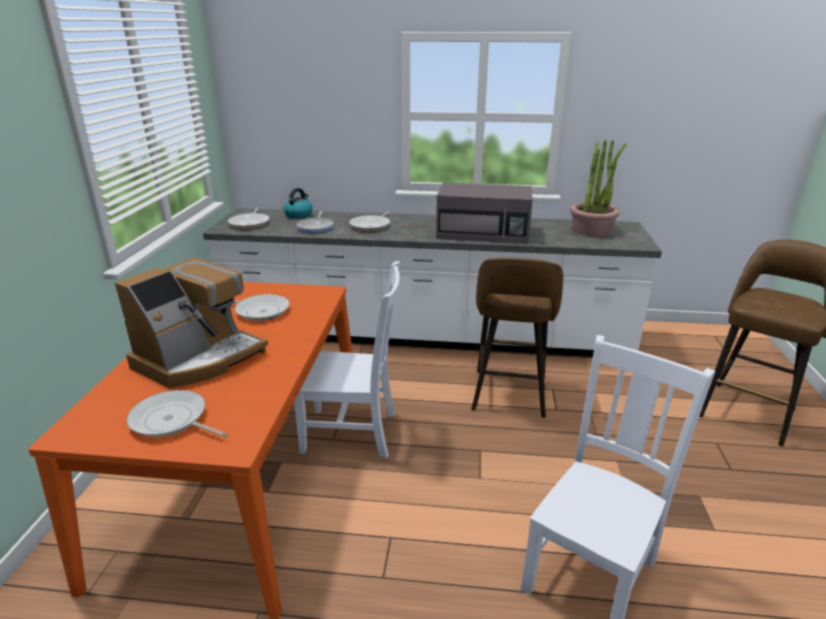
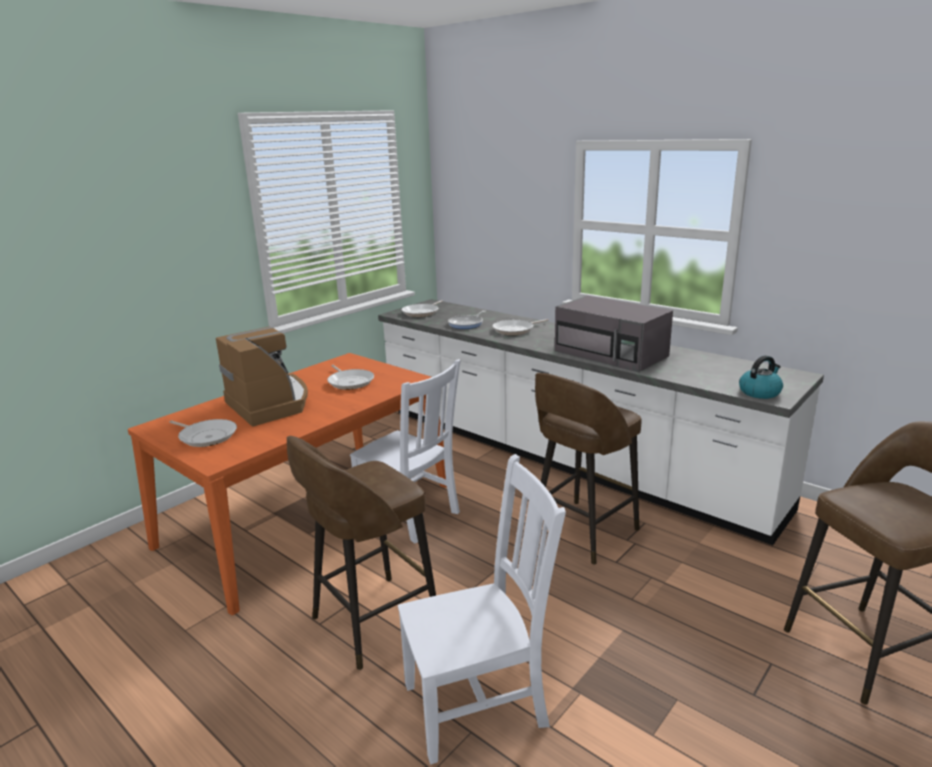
camera: 35 degrees right, 5 degrees down
(172, 420) = (206, 436): frying pan -> frying pan turned 150 degrees clockwise
(200, 358) = (271, 404): coffee machine -> coffee machine turned 105 degrees counterclockwise
(298, 215) = (469, 311): kettle -> kettle (759, 392)
(430, 550) = (371, 622): none -> brown stool
(592, 230) = (740, 372): potted plant -> none

